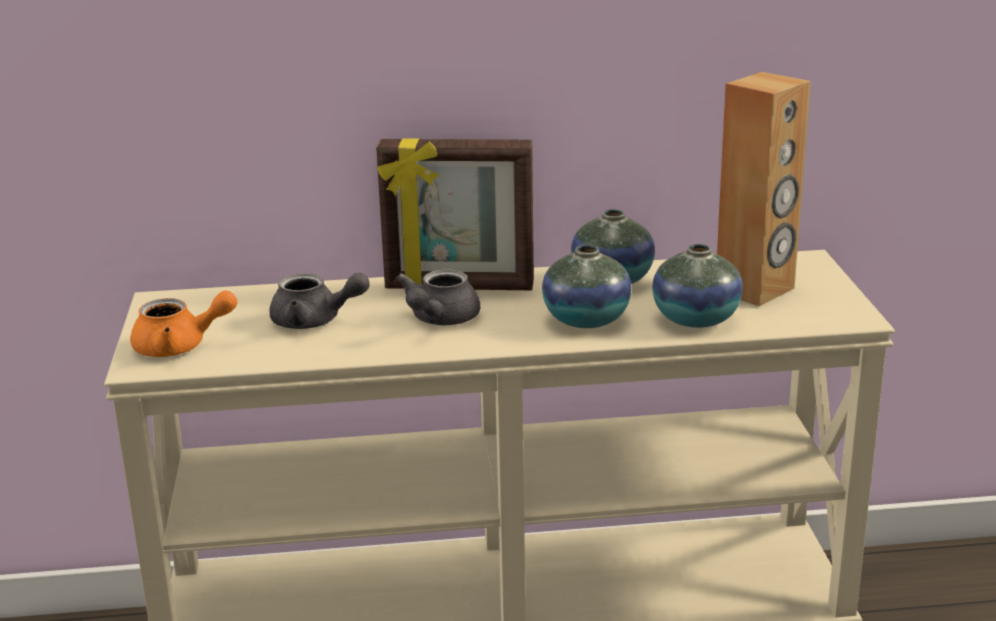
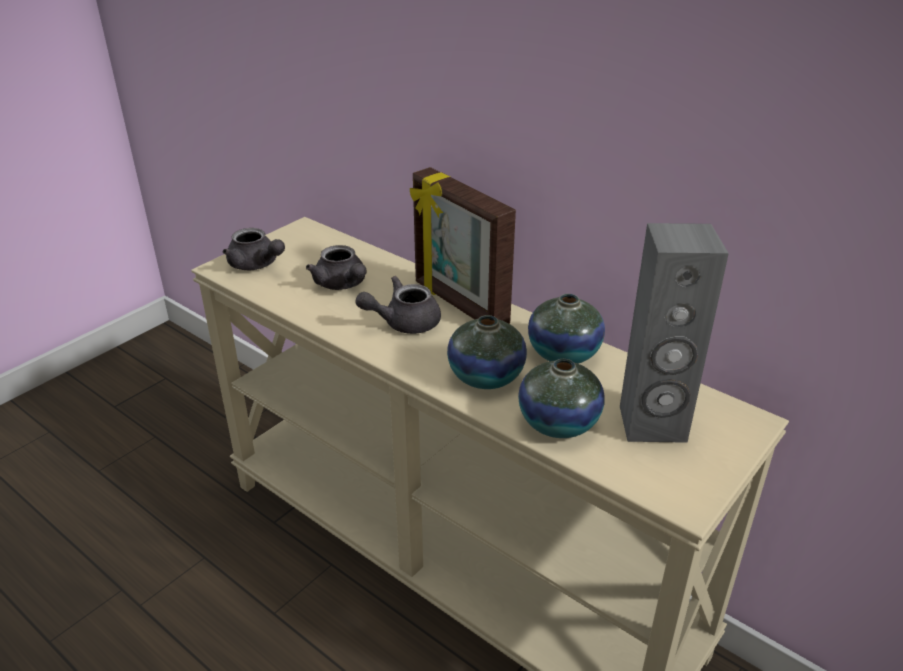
camera: 45 degrees right, 10 degrees up
(180, 347) = (256, 265): orange teapot -> grey teapot
(755, 290) = (652, 424): brown speaker -> grey speaker

